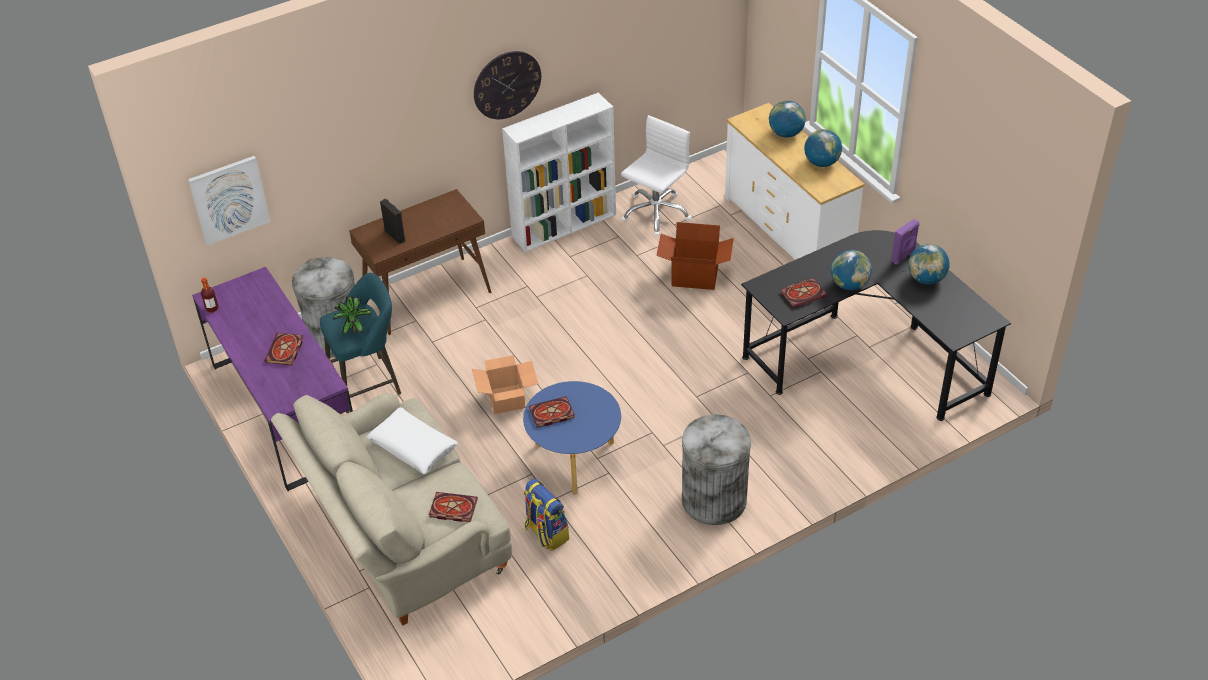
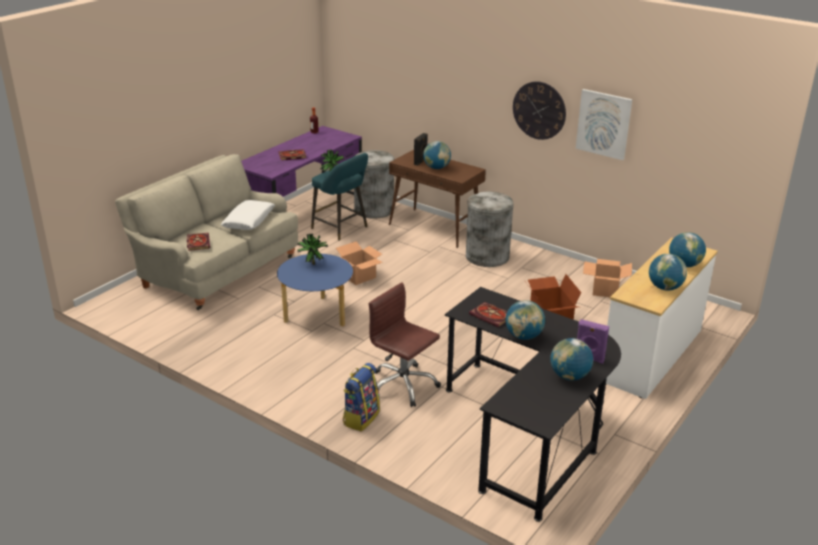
camera: 65 degrees right, 15 degrees down
(229, 199) = (357, 78): picture -> picture (603, 124)
(424, 227) = (436, 168): none -> globe
(546, 533) = (241, 319): backpack -> backpack (361, 418)
(551, 414) = (312, 263): book -> potted plant
(565, 225) = (553, 258): white bookcase -> none
(655, 213) = (605, 290): white office chair -> cardboard box
(714, 500) = (309, 382): grey trash can -> grey trash can (487, 256)
(754, 424) = (403, 385): none -> brown office chair

